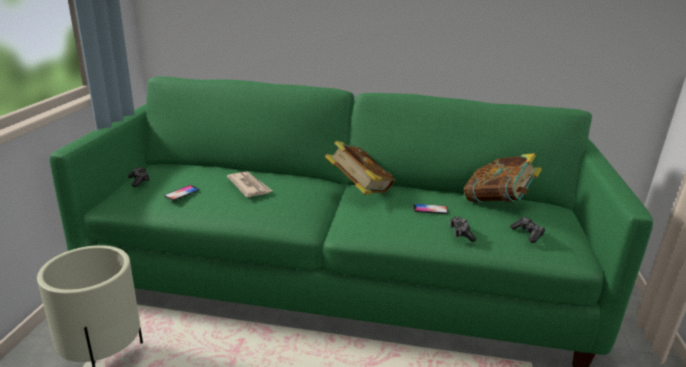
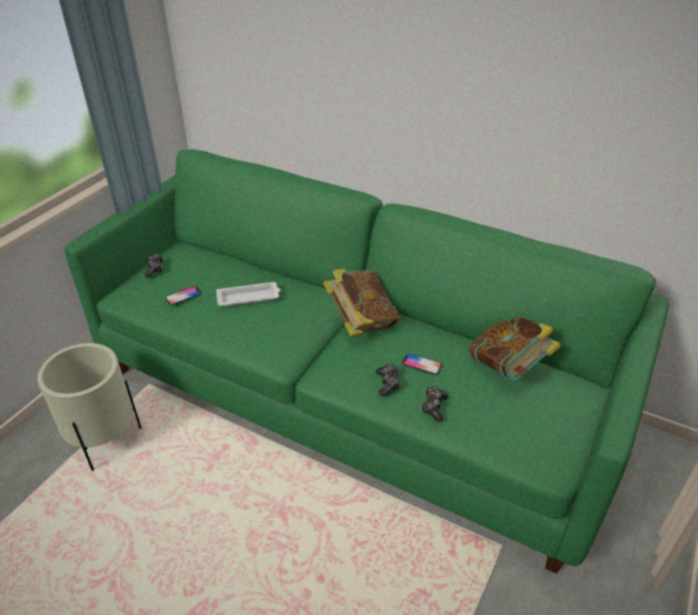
camera: 20 degrees right, 15 degrees up
(249, 186) = (249, 297): newspaper -> white tray
(527, 234) = (509, 423): game controller -> game controller (388, 383)

